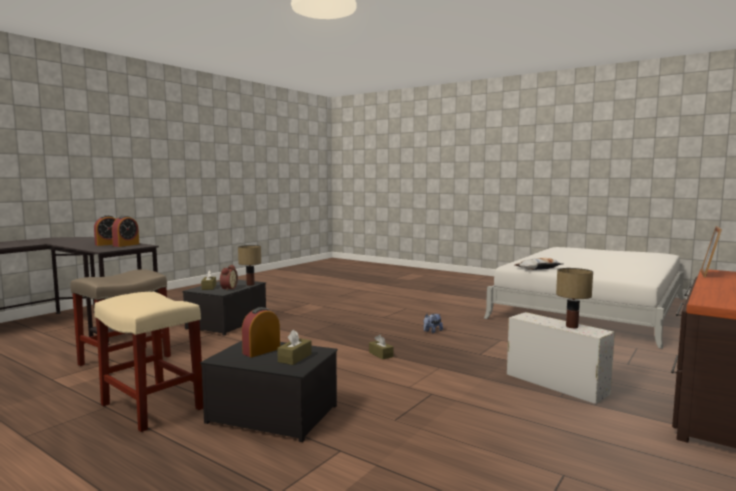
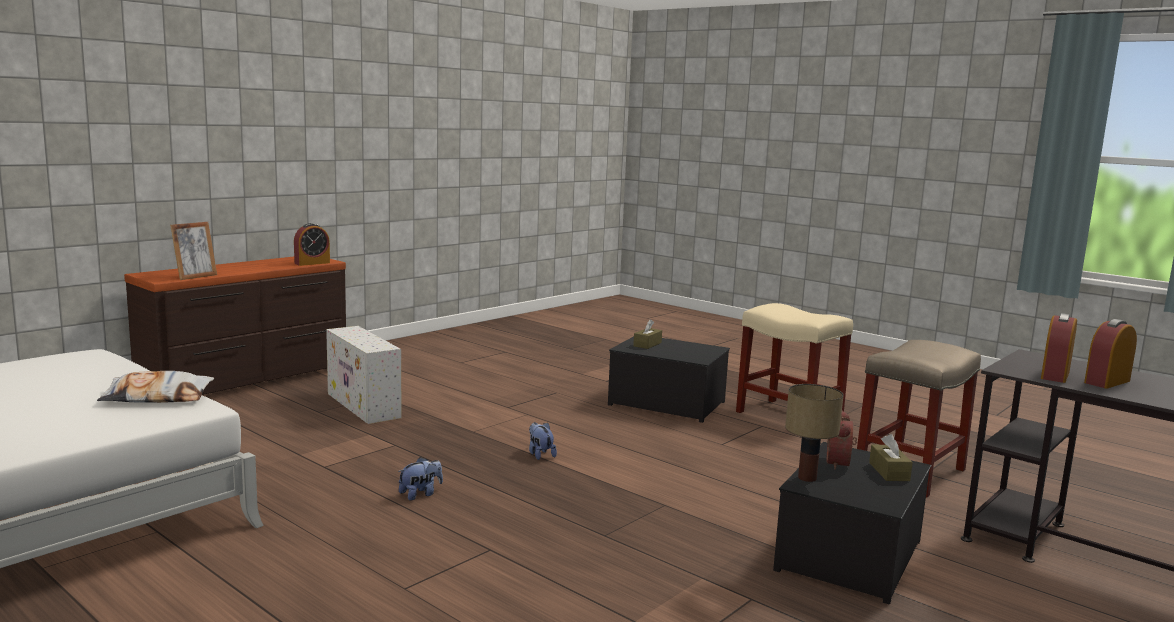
camera: 175 degrees left, 5 degrees up
(261, 351) = (681, 351): alarm clock -> alarm clock (312, 263)
(381, 354) = (540, 454): brown tissue box -> plush toy
(572, 326) = (356, 334): table lamp -> none

